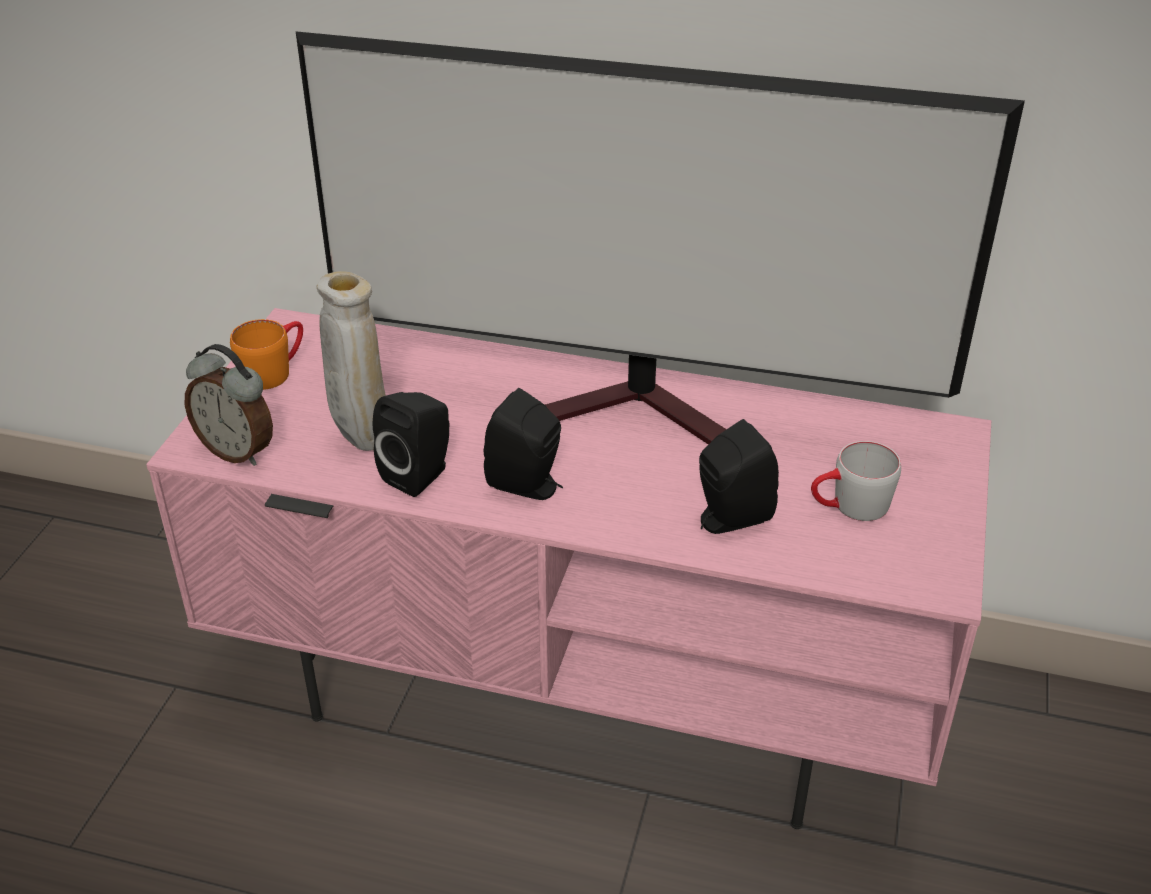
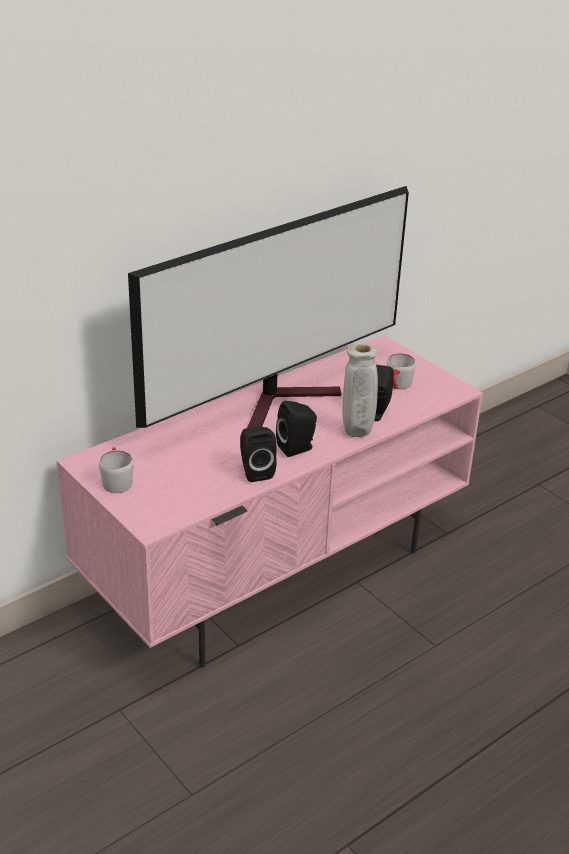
camera: 55 degrees left, 5 degrees down
(238, 451) = (171, 514): alarm clock -> none
(274, 370) = (116, 480): orange mug -> grey mug
(361, 441) = (210, 477): beige vase -> beige vase (357, 434)

